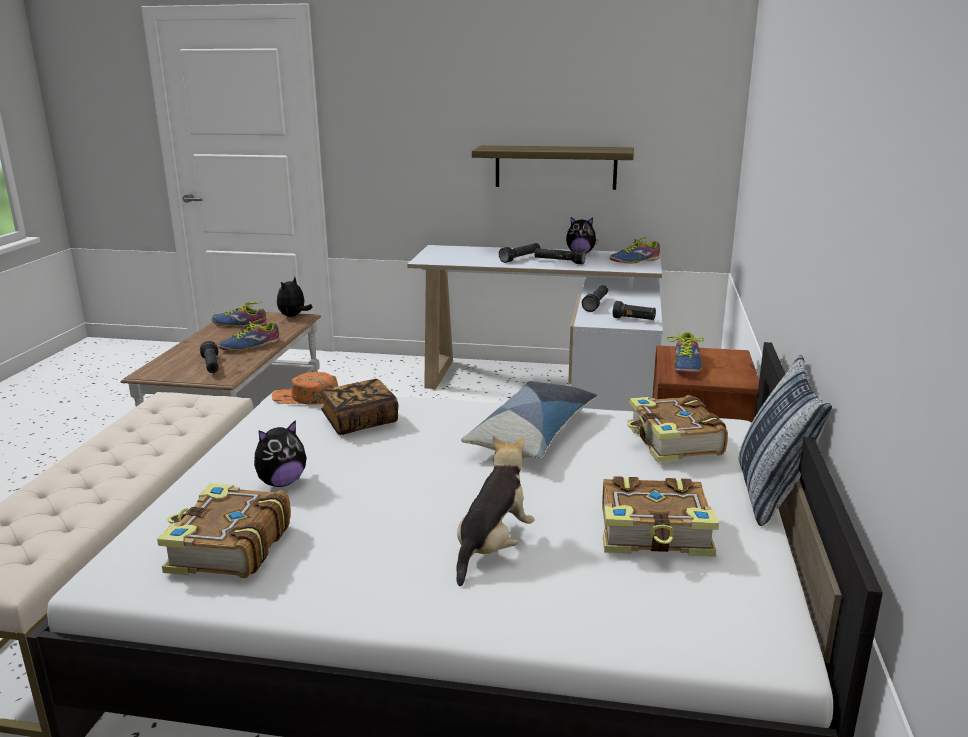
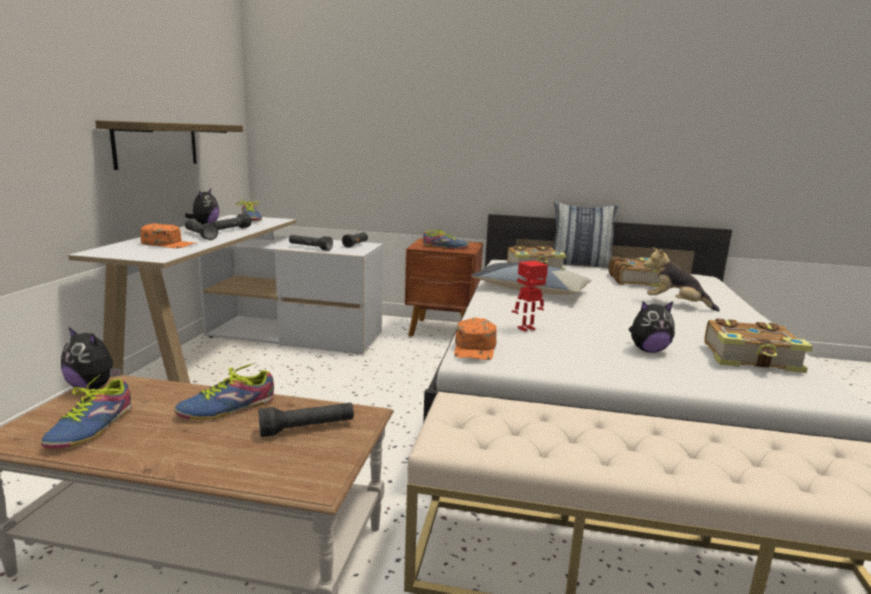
camera: 90 degrees left, 5 degrees down
(250, 346) = (228, 408): shoe -> shoe turned 90 degrees clockwise
(281, 482) = (648, 350): plush toy -> plush toy turned 120 degrees clockwise
(360, 421) = (527, 329): book -> toy robot
(477, 256) = (169, 244): none -> orange cap

